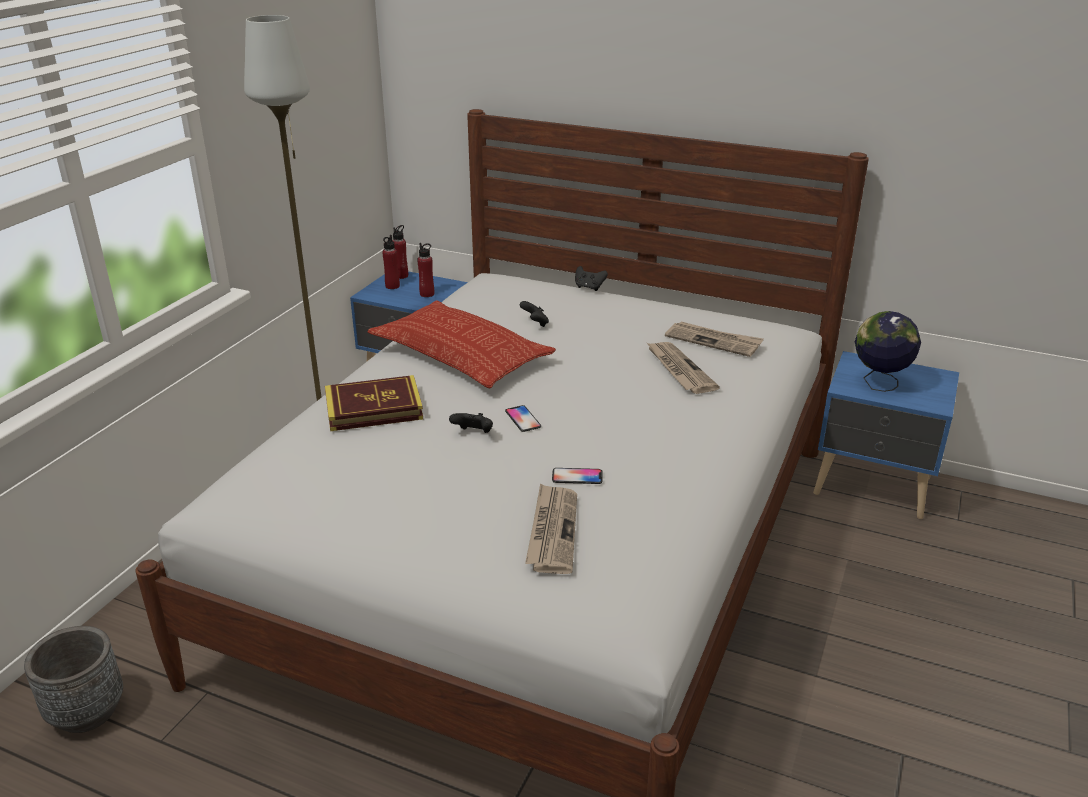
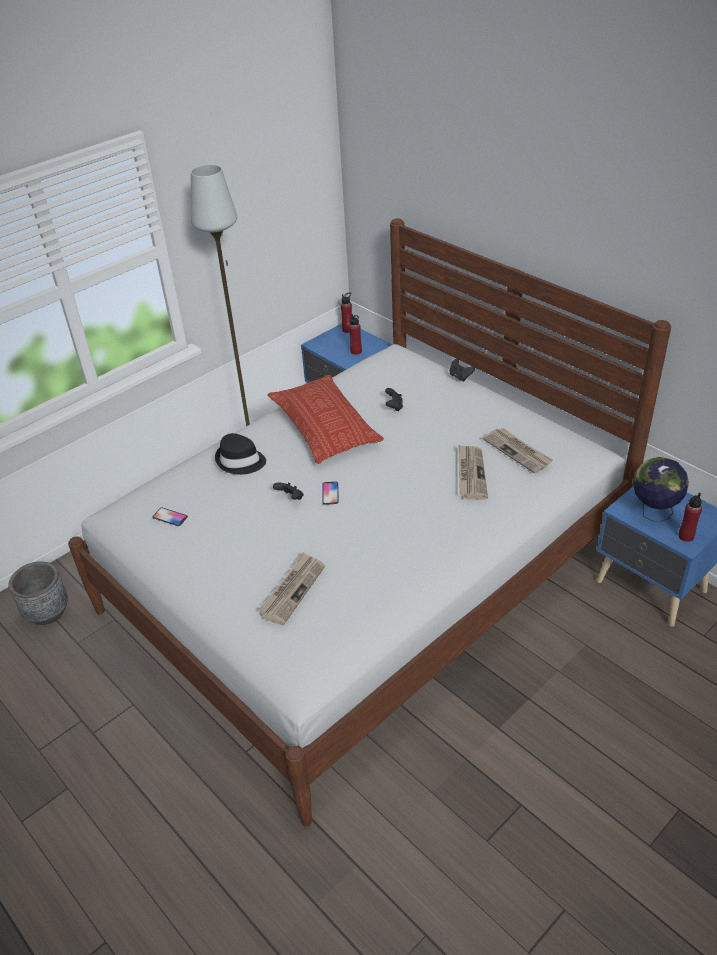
camera: 25 degrees right, 10 degrees up
(374, 409) = (240, 461): book -> black hat
(392, 286) = (335, 339): red bottle -> red bottle (686, 536)
(577, 477) = (335, 551): phone -> phone (170, 517)

